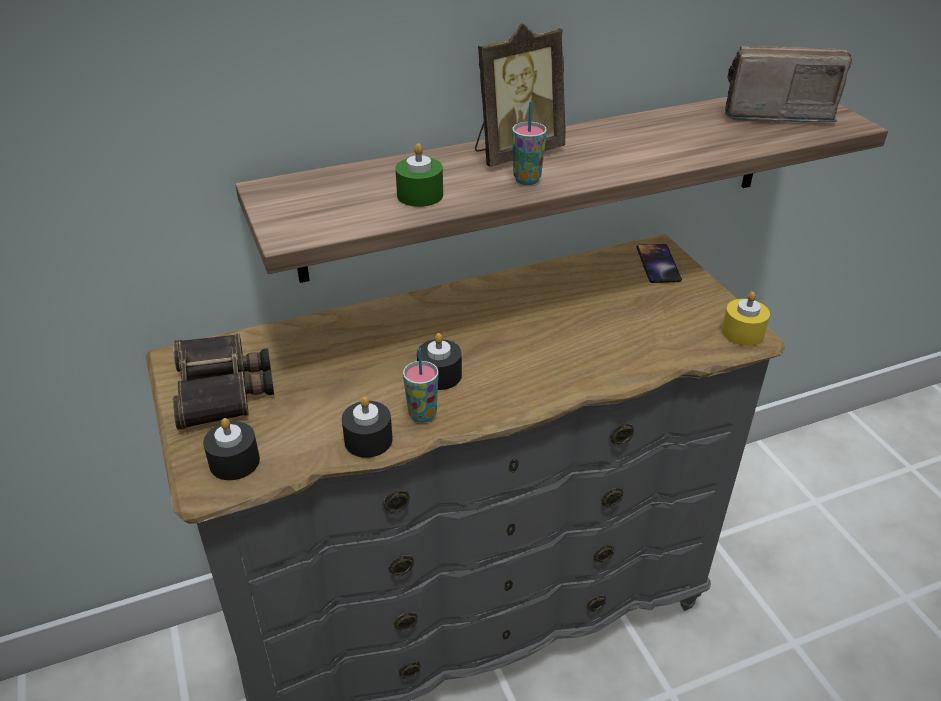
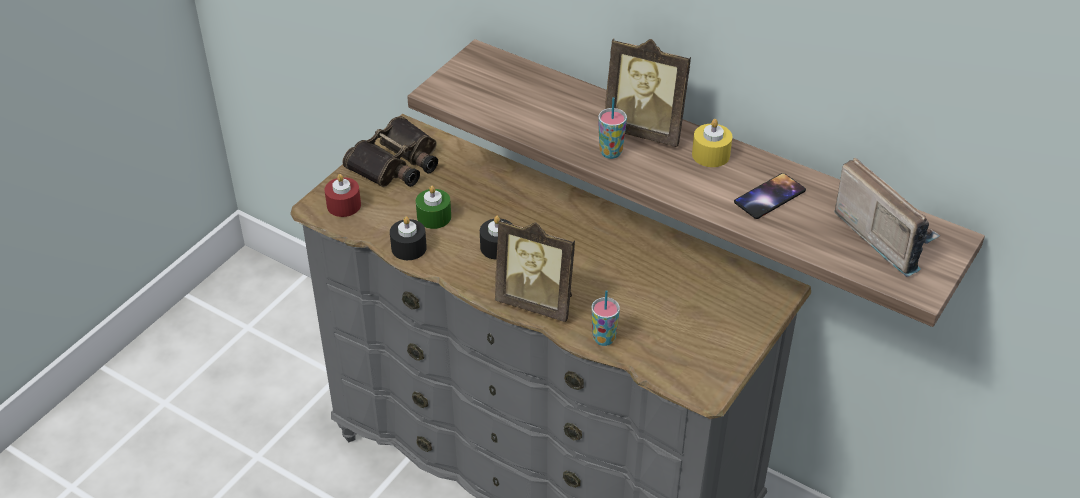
camera: 55 degrees right, 5 degrees up
(234, 462) = (344, 205): black candle -> red candle
(420, 195) = (538, 117): green candle -> green candle (434, 217)
(422, 414) = (452, 259): cup -> cup (604, 339)
(547, 384) = (537, 302): none -> picture frame
(658, 264) = (755, 299): phone -> phone (769, 196)
(742, 333) = (706, 382): yellow candle -> yellow candle (710, 155)

